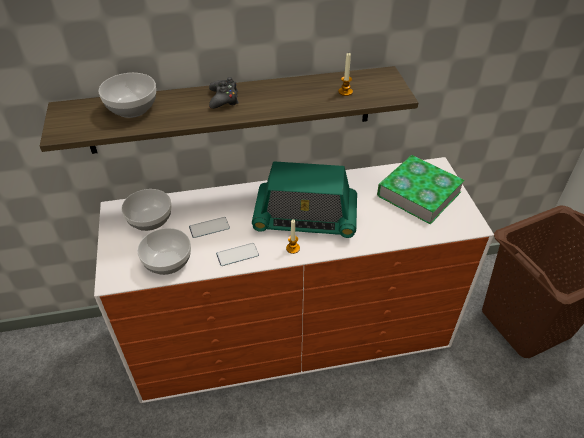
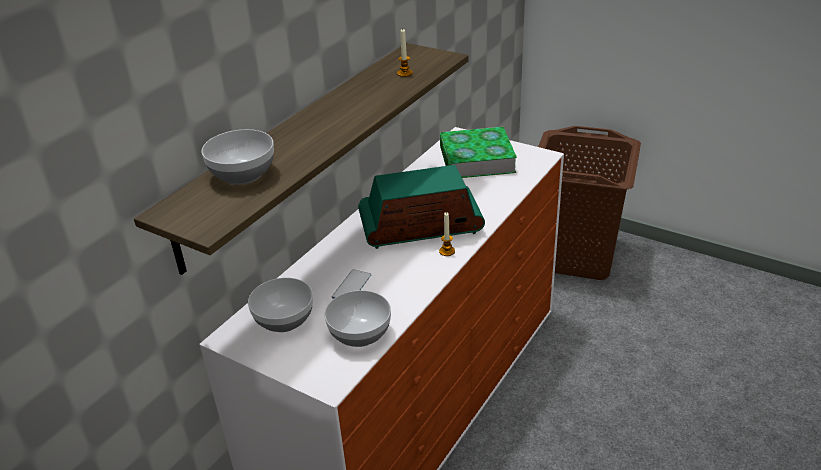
camera: 45 degrees left, 10 degrees down
(224, 99) = (315, 125): black game controller -> none
(237, 254) = (411, 286): phone -> none
(305, 217) = (420, 226): radio -> radio turned 150 degrees counterclockwise

